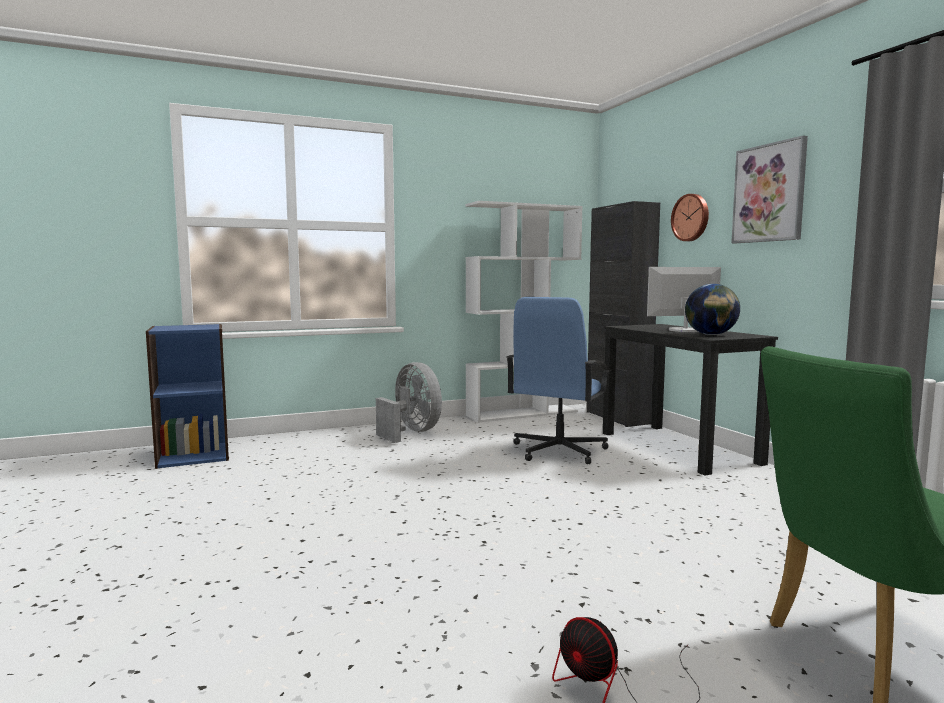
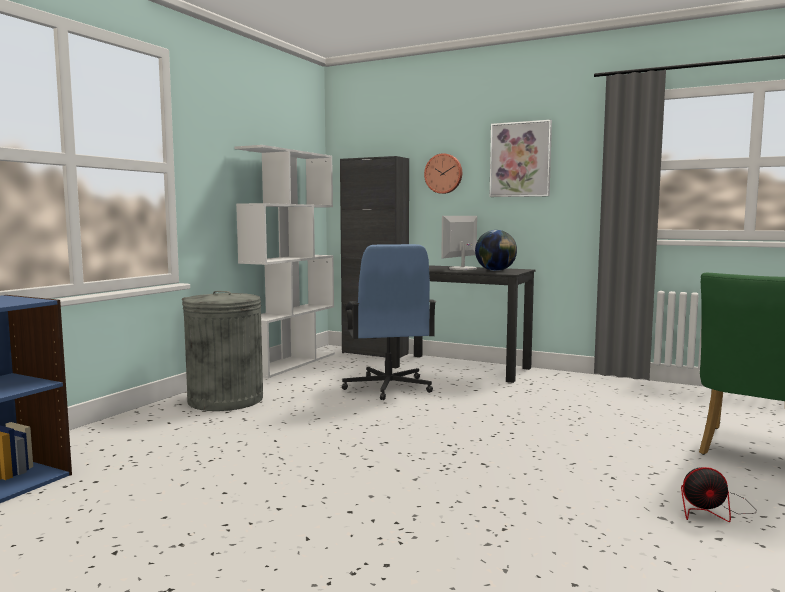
camera: 40 degrees left, 0 degrees up
(411, 433) = (225, 400): grey fan -> grey trash can

